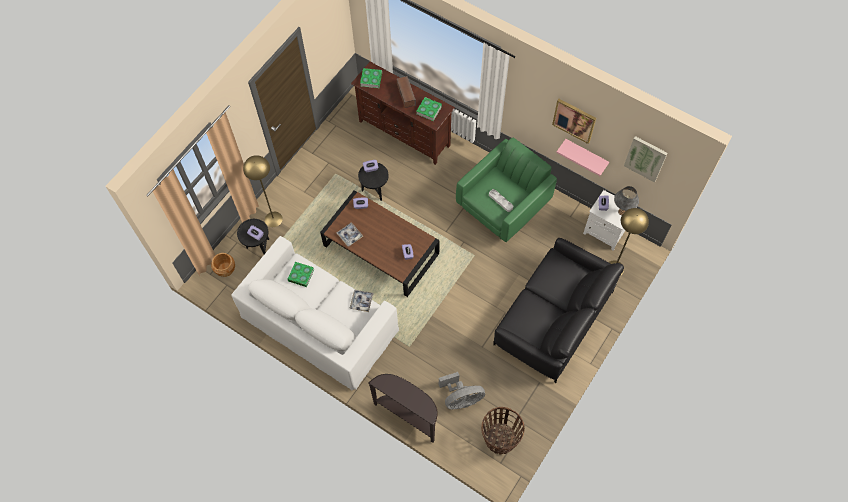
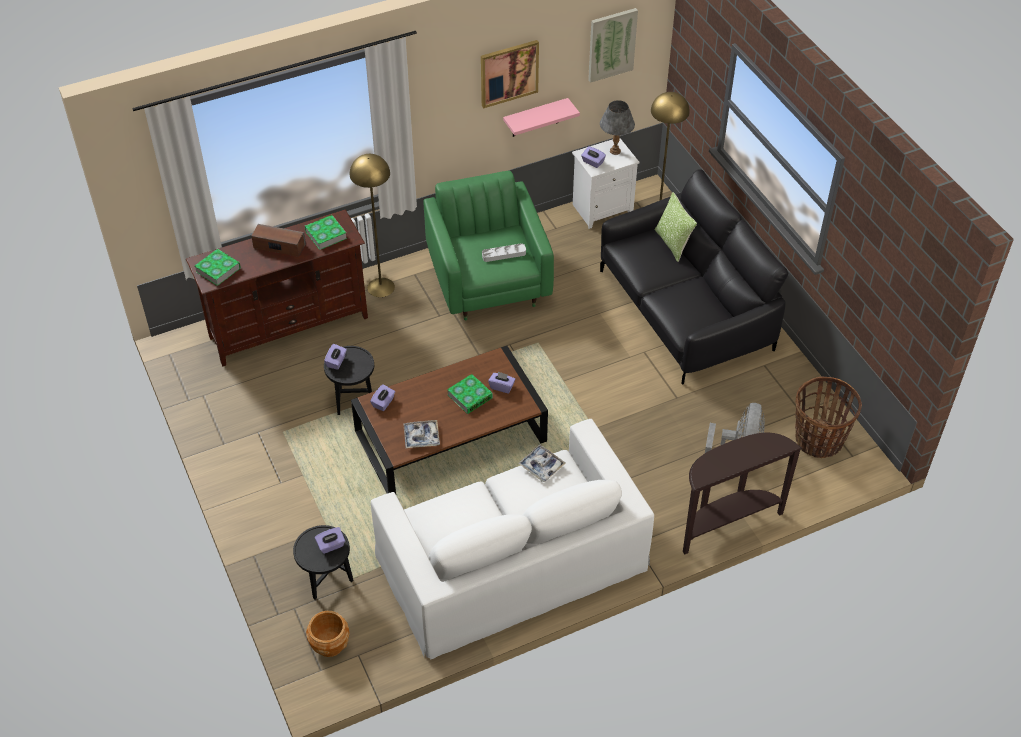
camera: 60 degrees left, 15 degrees down
(273, 219) = (294, 541): yellow floor lamp -> yellow floor lamp (381, 287)
(301, 275) = (445, 518): book -> book (470, 396)
(577, 283) = (672, 243): none -> pillow

